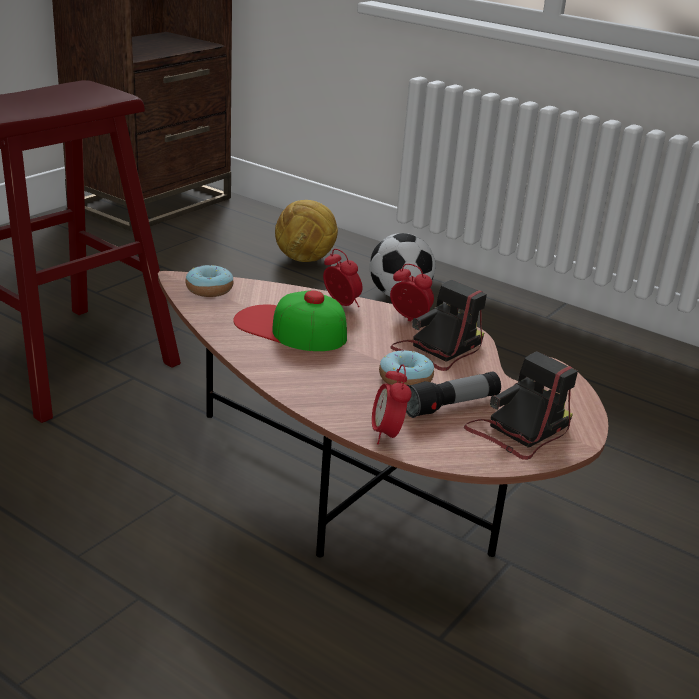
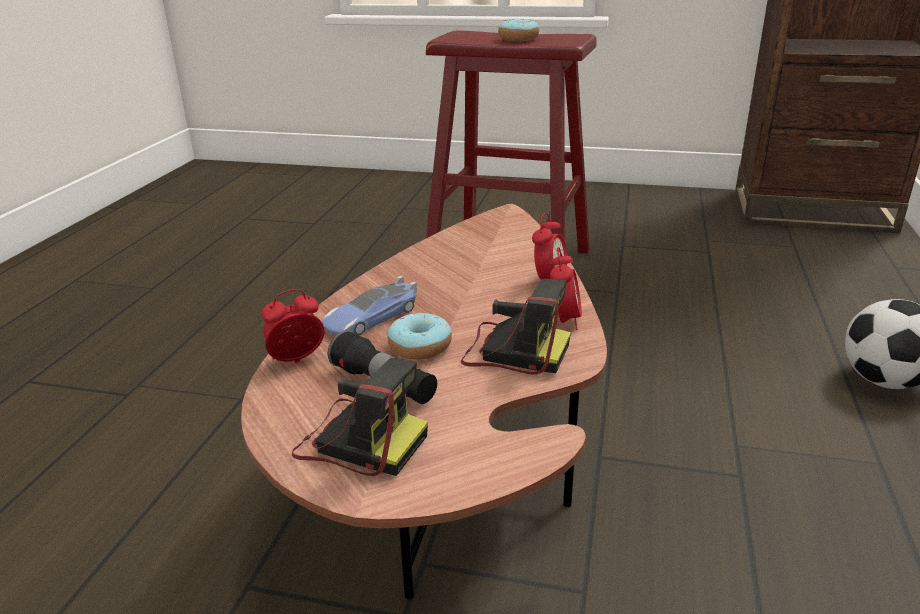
camera: 70 degrees right, 0 degrees up
(209, 289) = (502, 226): donut -> donut (518, 39)
(290, 328) = (468, 271): cap -> none
(305, 259) = (853, 305): football -> none
(338, 388) = (371, 318): none -> toy car

